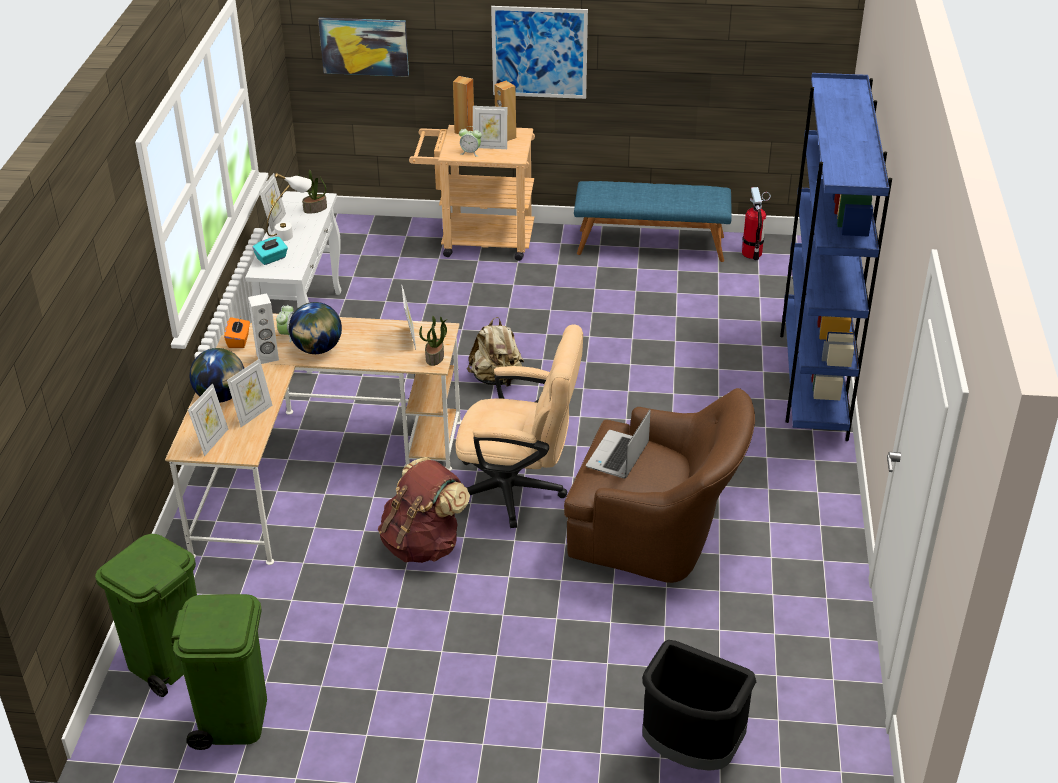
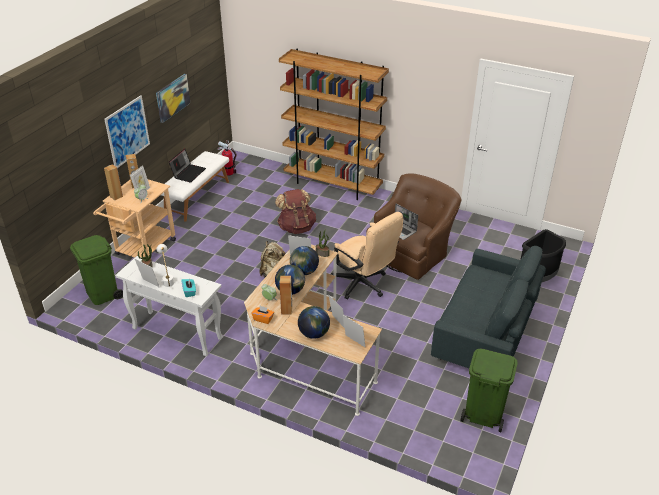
camera: 70 degrees left, 0 degrees up
(167, 661) = (435, 435): green trash can -> green trash can (103, 294)
(267, 357) = (287, 310): white speaker -> brown speaker
(364, 46) = (54, 183): picture -> picture (172, 97)
(374, 350) = (304, 271): none -> globe
(423, 544) = (386, 324): brown backpack -> brown backpack (296, 227)
(452, 687) = (484, 335): none -> grey sofa
(518, 491) = (363, 285): beige office chair -> beige office chair turned 105 degrees clockwise
(642, 191) = (188, 173): none -> laptop
(651, 244) = (197, 197): blue bench -> white bench
(813, 379) = (333, 185): blue bookcase -> brown bookcase

